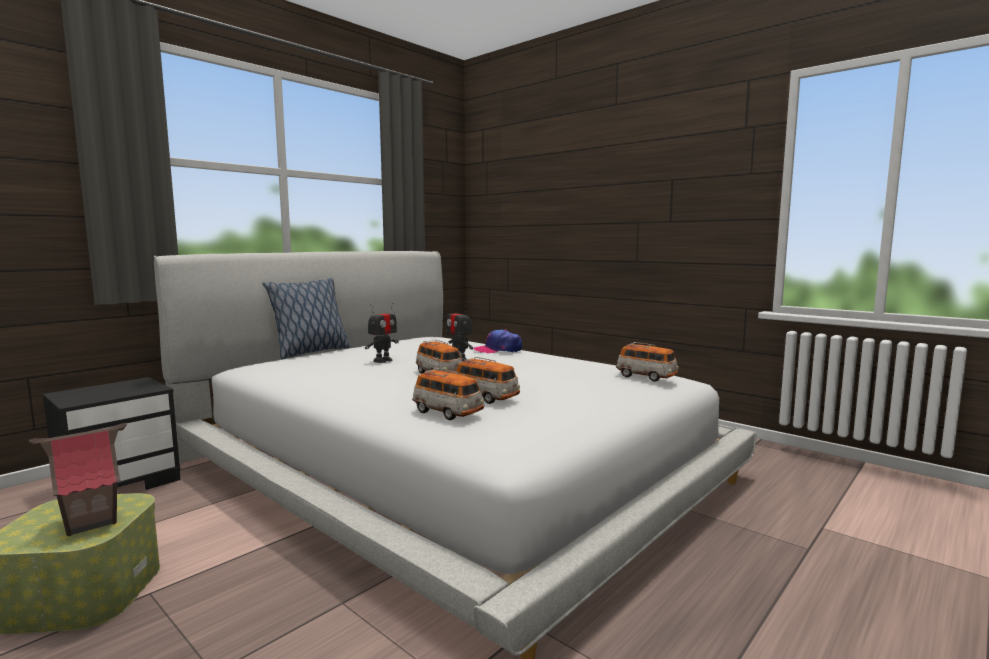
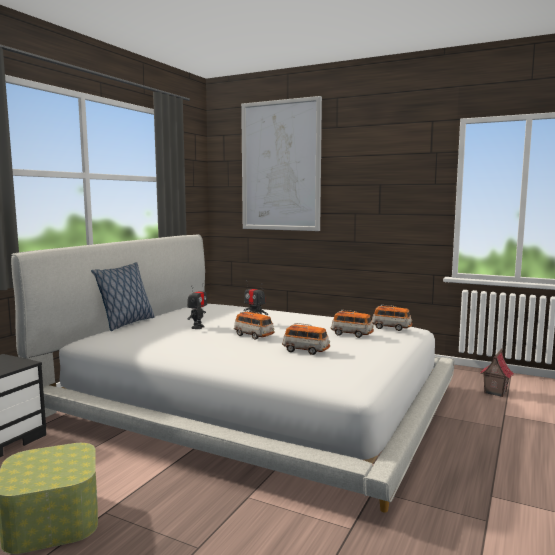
camera: 15 degrees left, 0 degrees up
(90, 522) = (63, 465): toy house -> toy house (495, 392)
(448, 413) = (293, 363): toy car -> toy car (352, 334)
(498, 350) = (272, 313): cap -> none
(546, 163) = (281, 166): none -> picture

